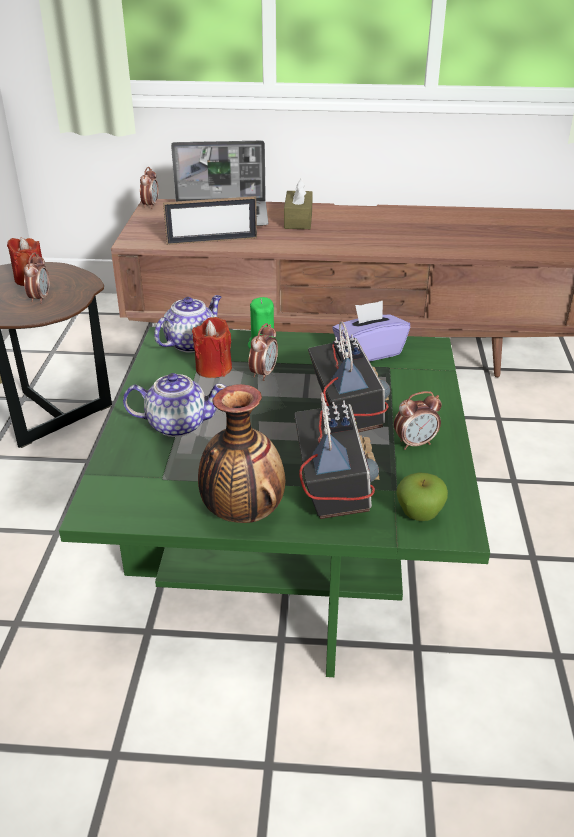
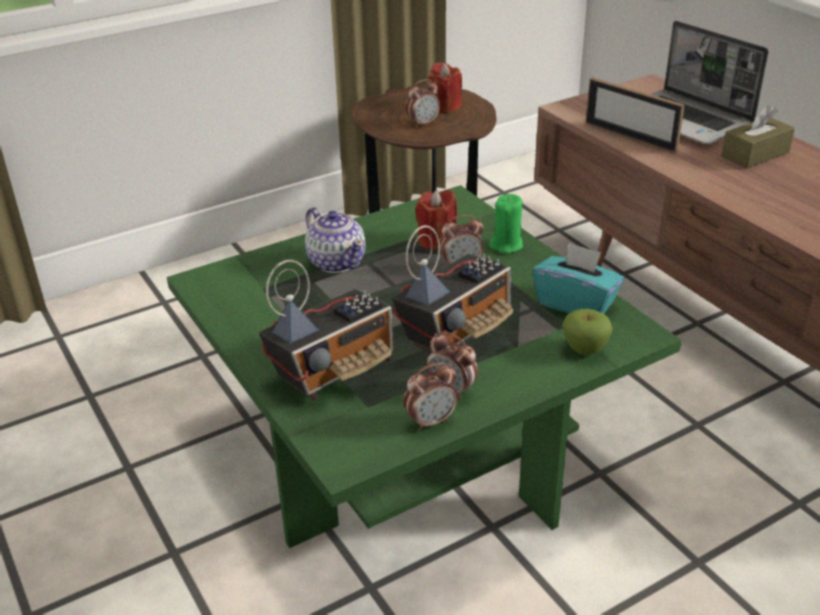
camera: 55 degrees right, 0 degrees up
(150, 206) = (644, 83): alarm clock -> alarm clock (431, 421)
(191, 343) = (461, 213): teapot -> none
(242, 512) = (257, 341): vase -> none
(368, 352) = (576, 304): purple tissue box -> turquoise tissue box
(419, 514) = (344, 432): apple -> apple (584, 349)

